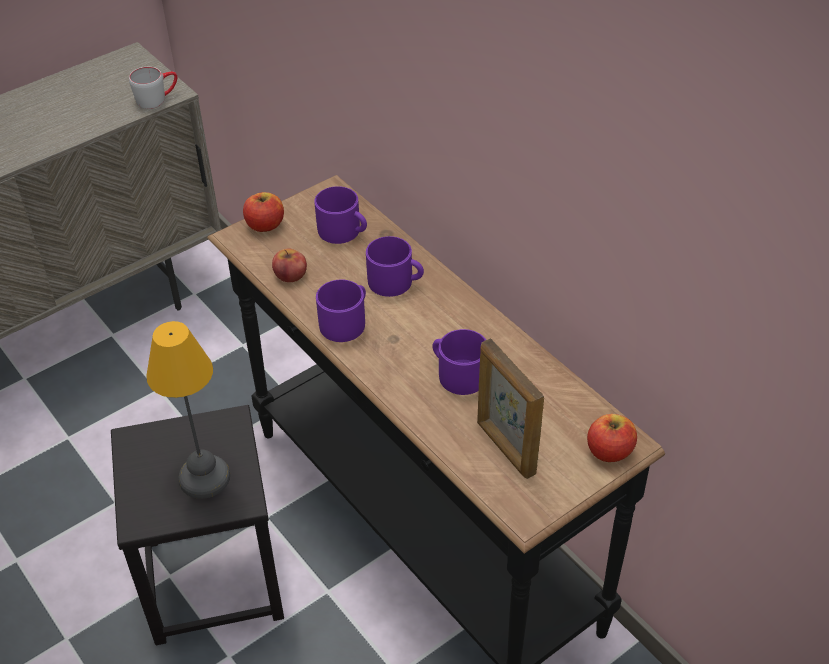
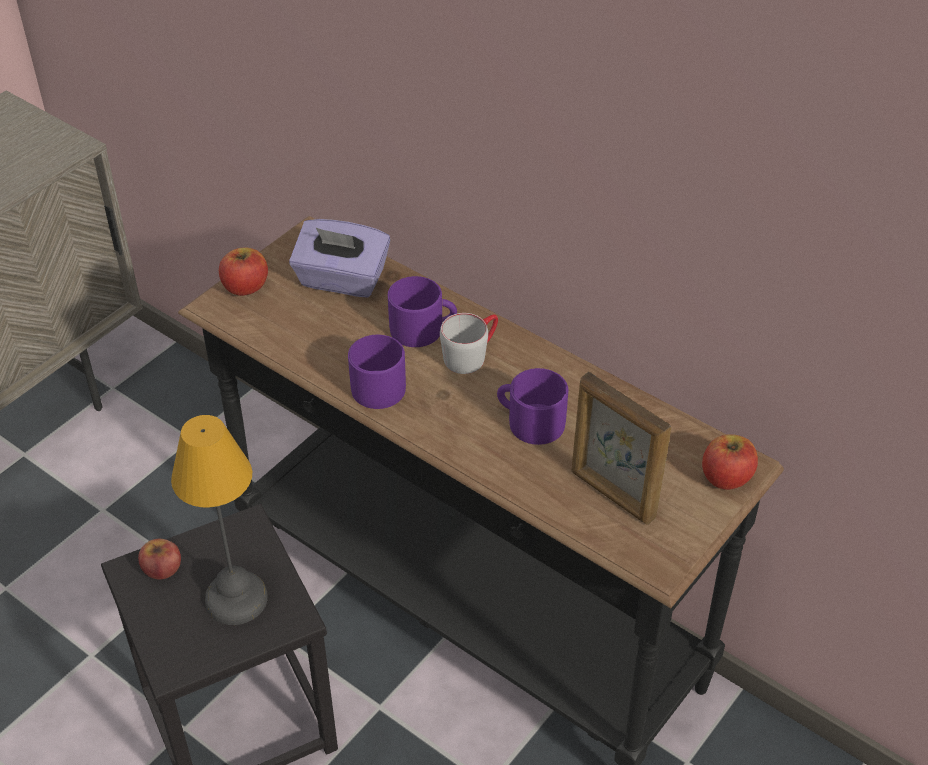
camera: 15 degrees left, 0 degrees up
(157, 98) = (56, 155): grey mug -> grey mug (471, 354)
(290, 274) = (296, 340): apple -> apple (162, 567)
(343, 231) = (341, 280): purple mug -> purple tissue box

